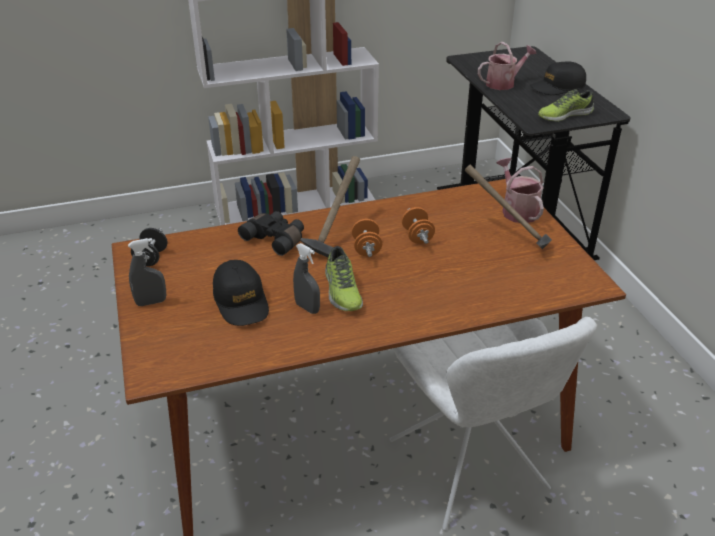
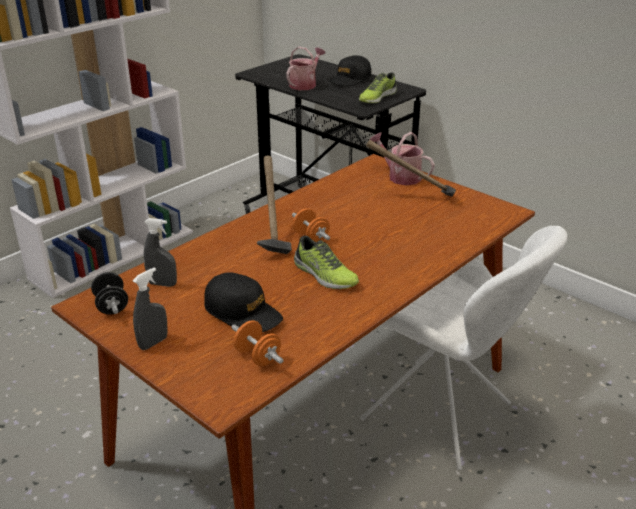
camera: 30 degrees left, 5 degrees down
(276, 239) = (221, 253): black binoculars -> none
(307, 308) = (309, 298): grey spray bottle -> grey spray bottle (162, 284)
(417, 236) = (343, 216): orange dumbbell -> orange dumbbell (257, 356)

